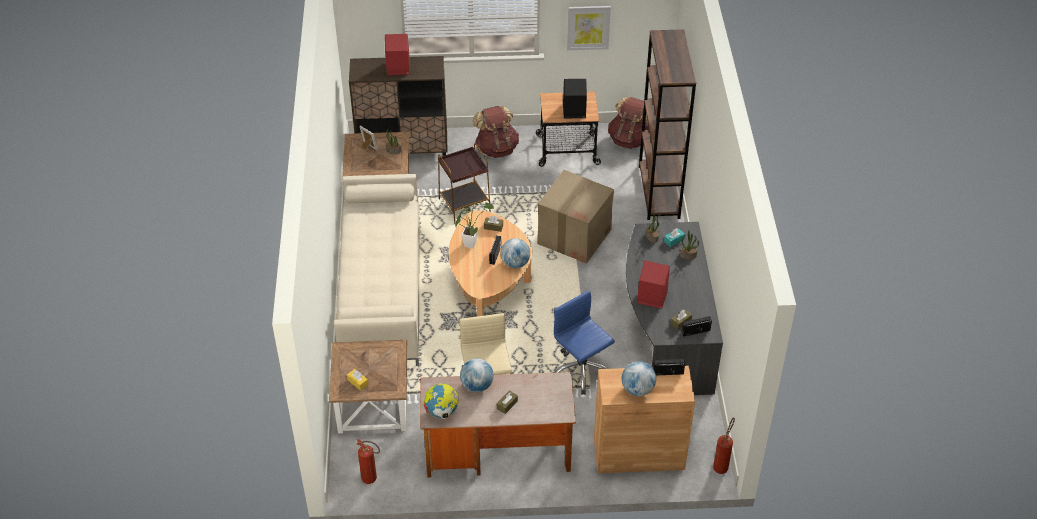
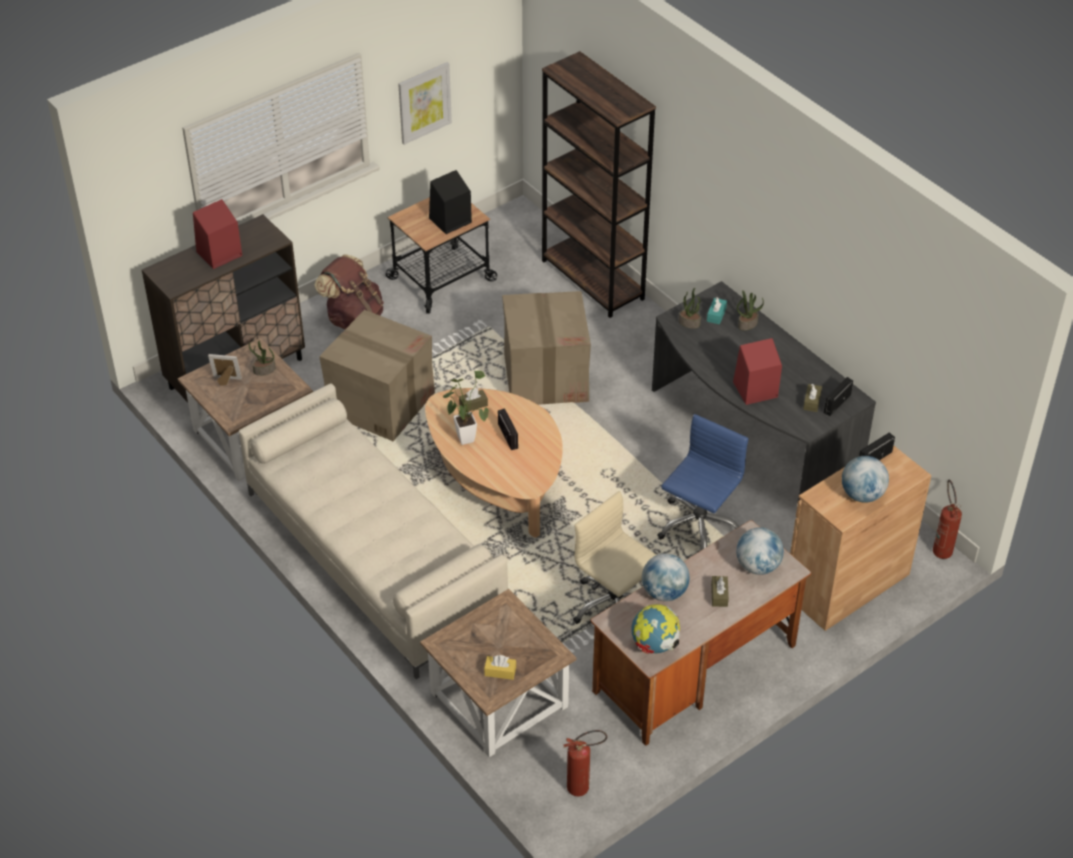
camera: 35 degrees left, 0 degrees up
(465, 205) = (380, 403): brown side table -> cardboard box
(515, 263) = (541, 435): globe -> globe (758, 566)
(581, 370) = (698, 526): blue office chair -> blue office chair turned 105 degrees clockwise
(629, 140) = (503, 235): brown backpack -> none

